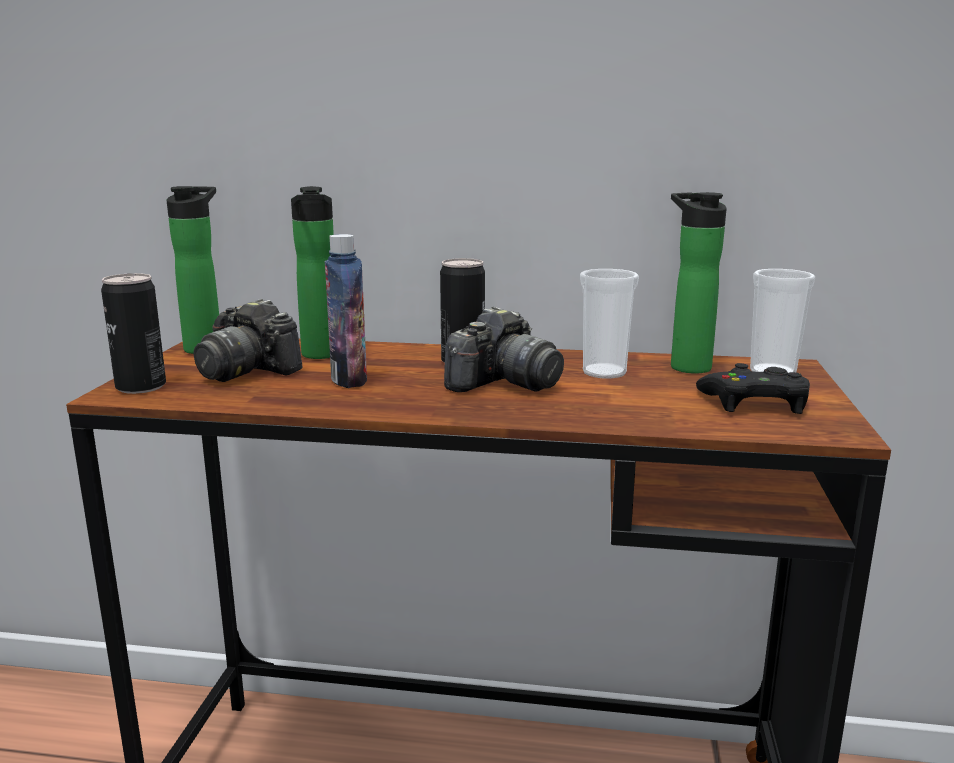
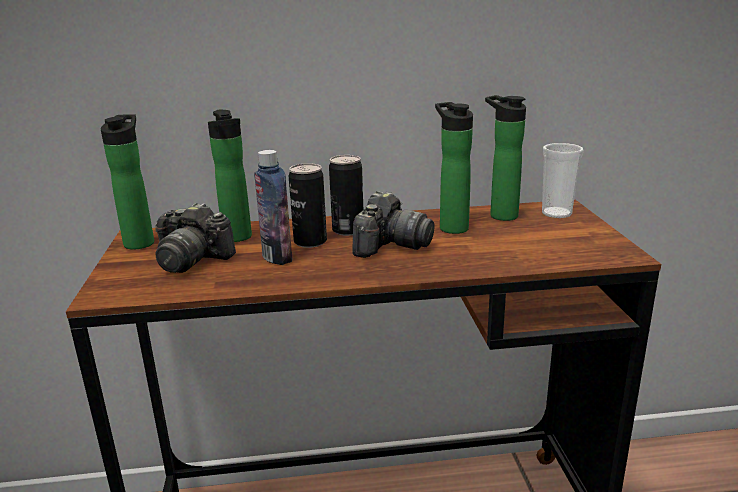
camera: 15 degrees left, 5 degrees up
(141, 387) = (117, 286): can -> can (310, 242)
(604, 372) = (451, 227): cup -> bottle
(755, 403) = (562, 239): black game controller -> none

